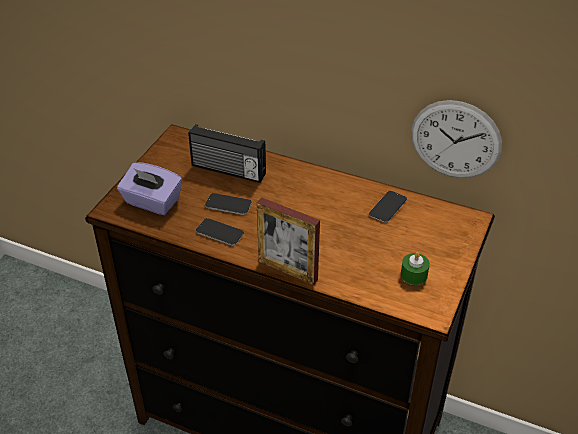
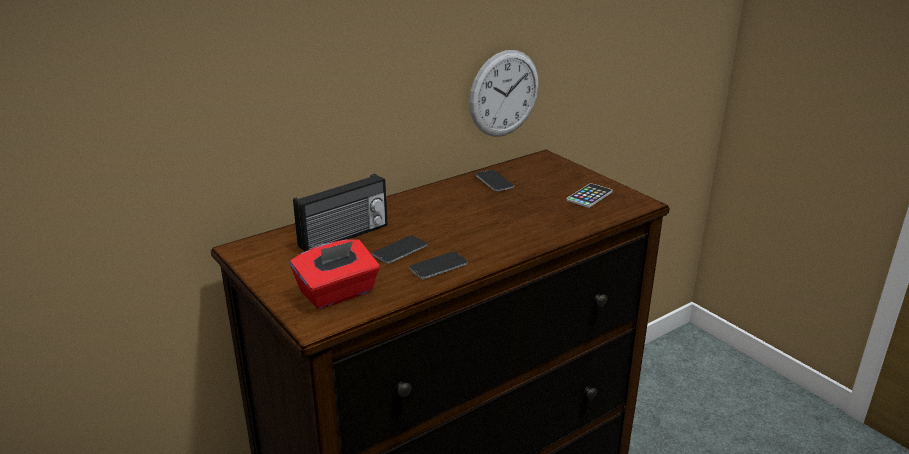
camera: 60 degrees left, 15 degrees down
(152, 202) = (338, 293): purple tissue box -> red tissue box
(288, 270) = (531, 247): picture frame -> none
(414, 275) = (589, 196): green candle -> phone

